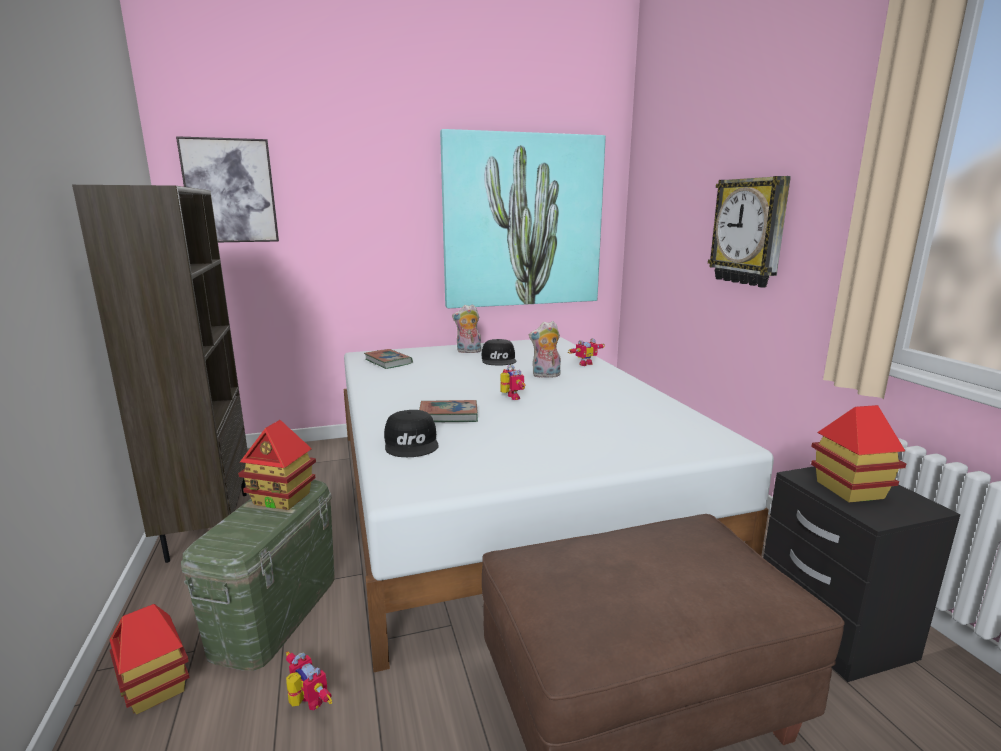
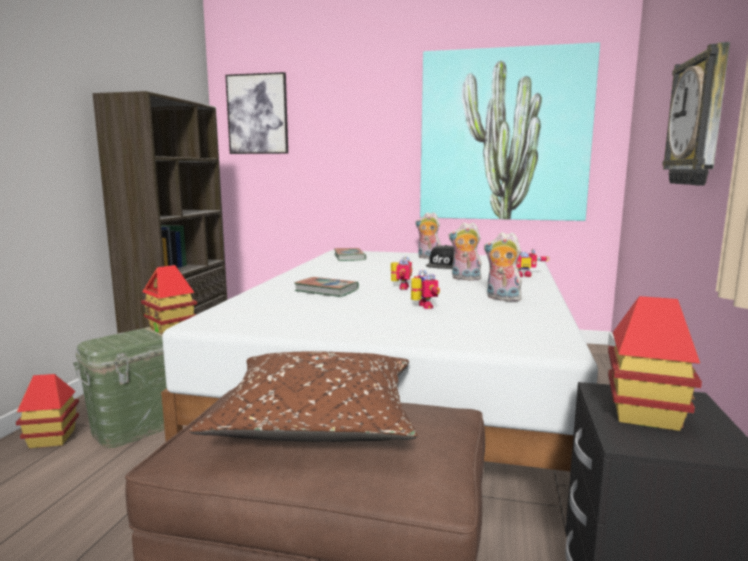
camera: 30 degrees right, 5 degrees down
(306, 704) = (110, 477): toy robot -> toy robot (422, 306)
(412, 443) = (266, 301): black cap -> none
(613, 396) = (501, 298): none -> plush toy
(636, 569) = (317, 421): none -> brown pillow

